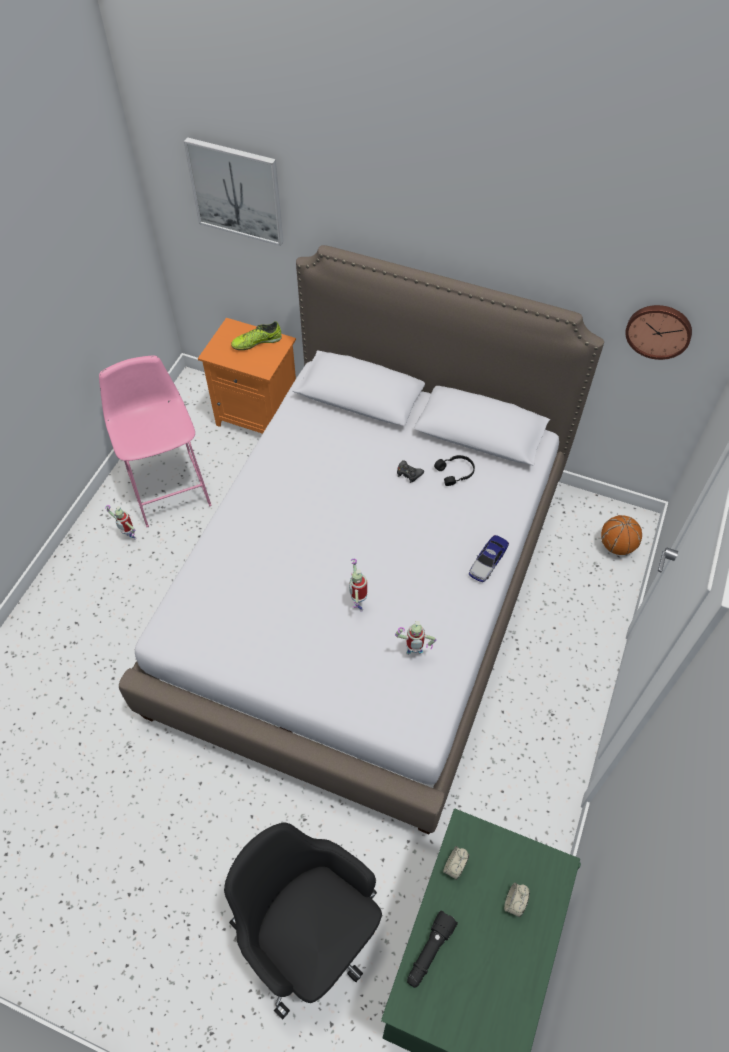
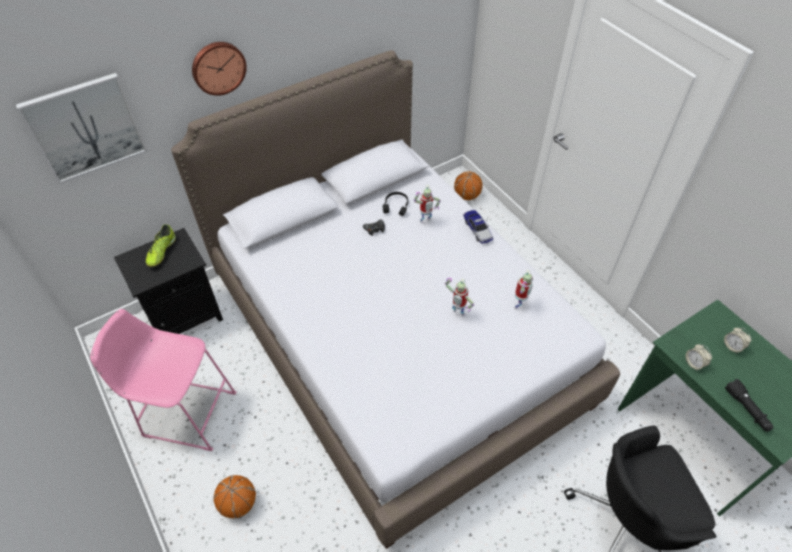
camera: 55 degrees left, 5 degrees down
(114, 579) = (238, 503): none -> basketball
(129, 537) = (209, 469): toy robot -> toy robot (425, 221)
(259, 415) = (185, 315): orange nightstand -> black nightstand
(659, 330) = (432, 33): wall clock -> wall clock (218, 67)

